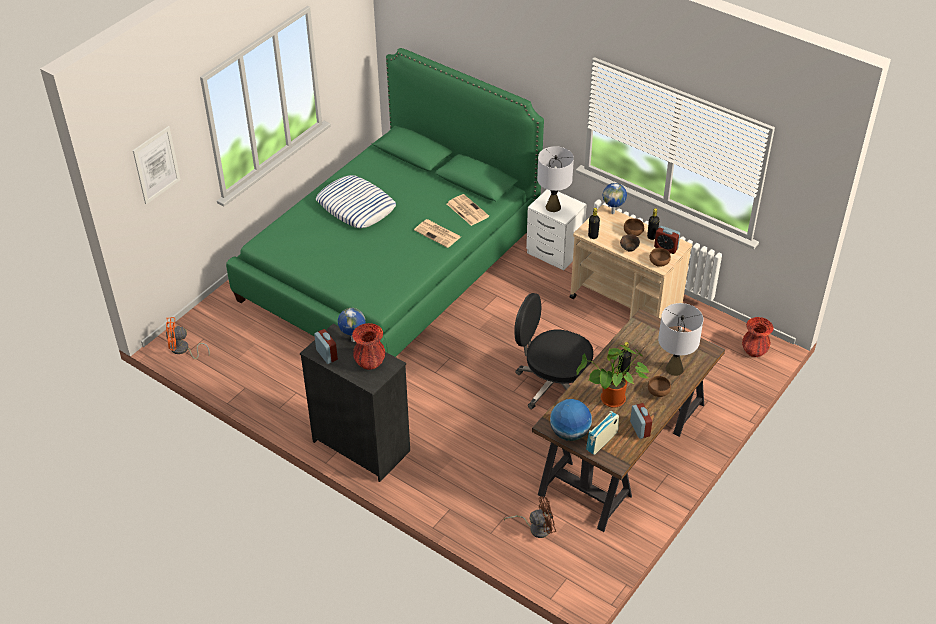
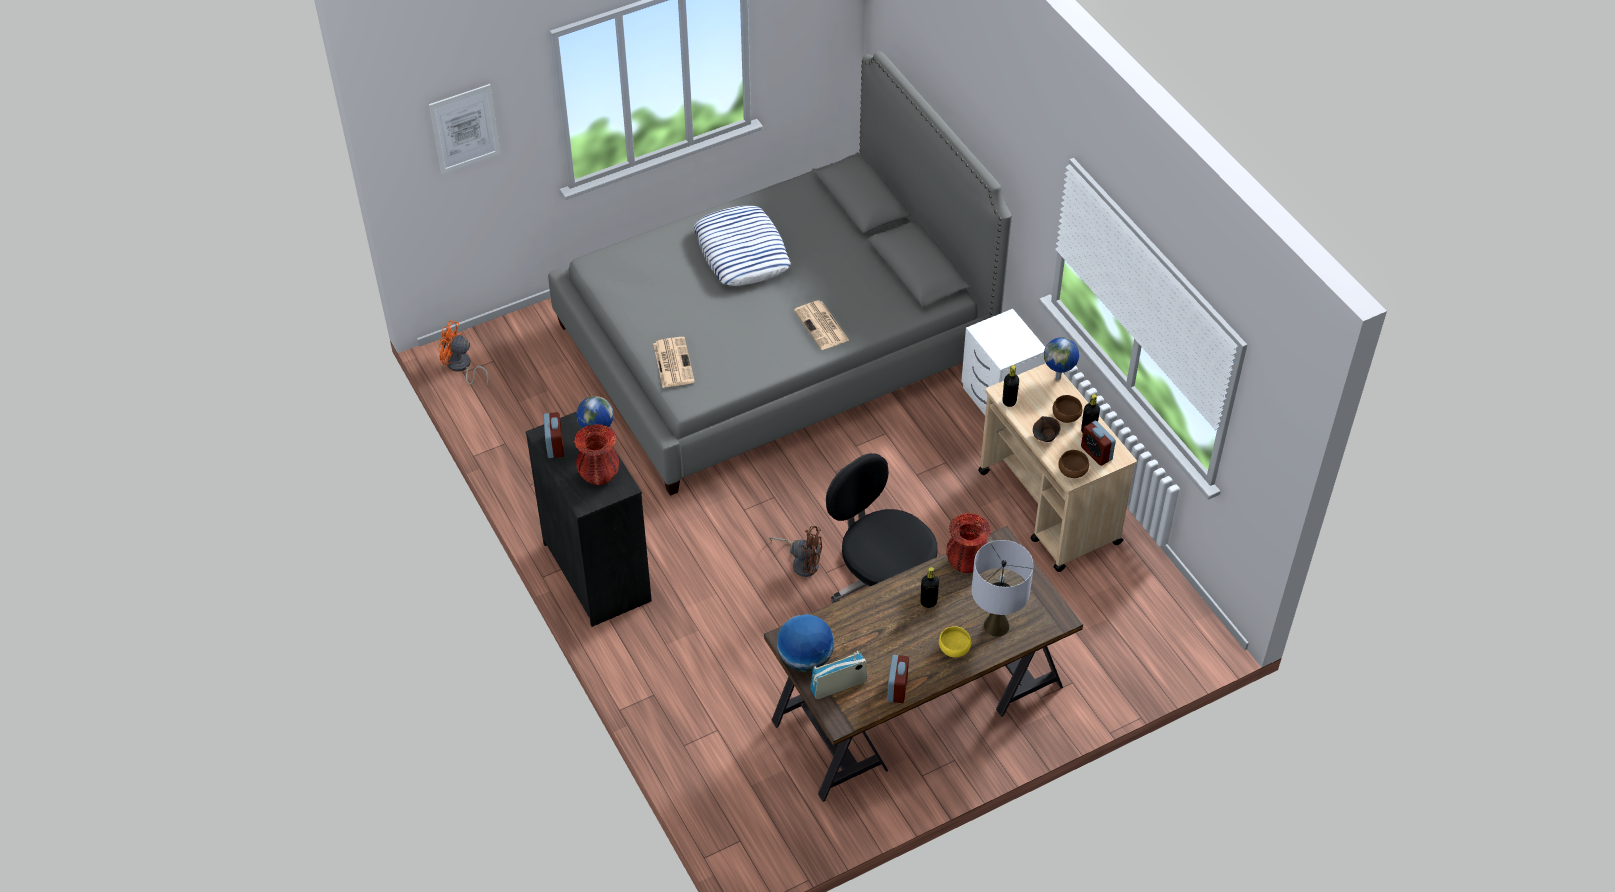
camera: 25 degrees right, 5 degrees up
(390, 265) = (775, 342): green bed -> grey bed
(466, 210) = (880, 305): newspaper -> newspaper (673, 362)
(536, 528) = (743, 761): brown fan -> brown fan (802, 562)
(553, 207) = (1000, 339): grey table lamp -> none
(611, 401) = (885, 638): potted plant -> none
(658, 392) = (954, 648): brown bowl -> yellow bowl
(754, 351) = (1183, 638): red vase -> red vase (966, 562)

